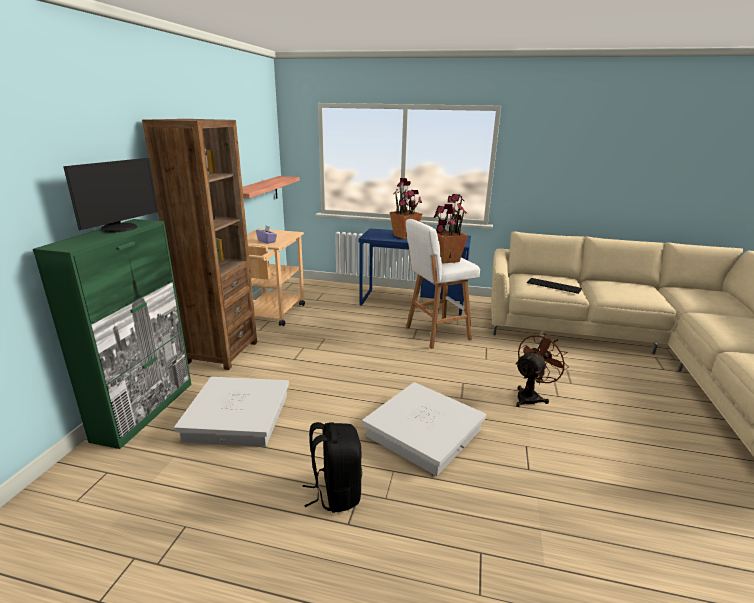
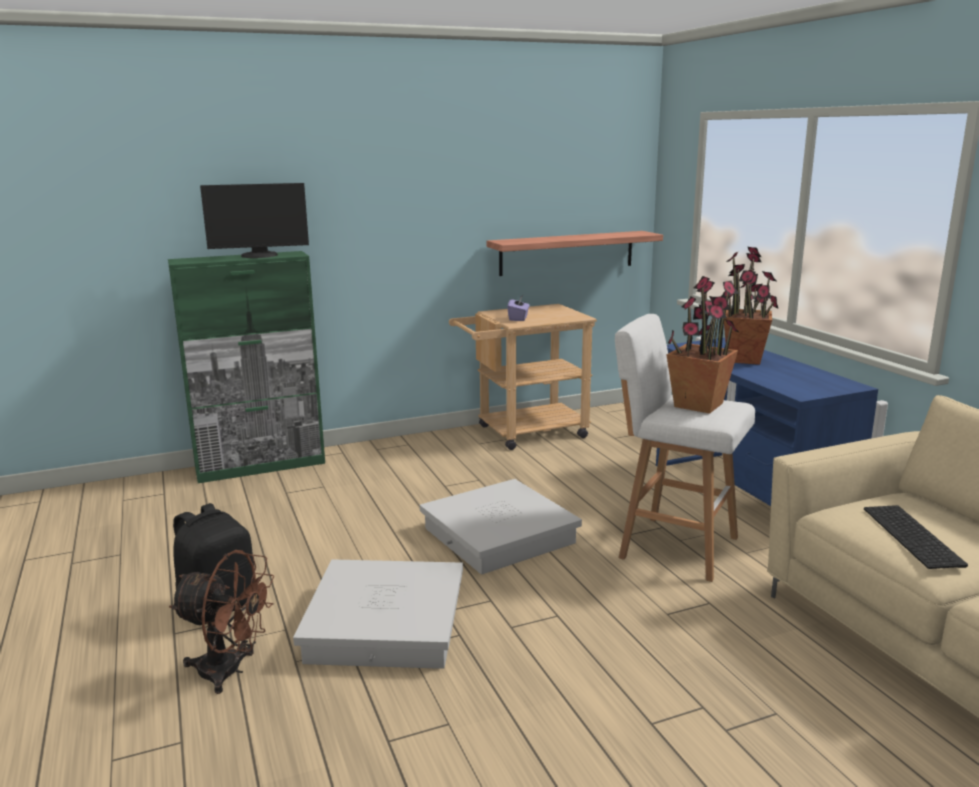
camera: 55 degrees right, 5 degrees down
(221, 352) = (402, 448): brown bookcase -> none
(238, 417) = (295, 507): white storage box -> white storage box (499, 535)
(531, 396) = (606, 693): brown fan -> brown fan (230, 671)

